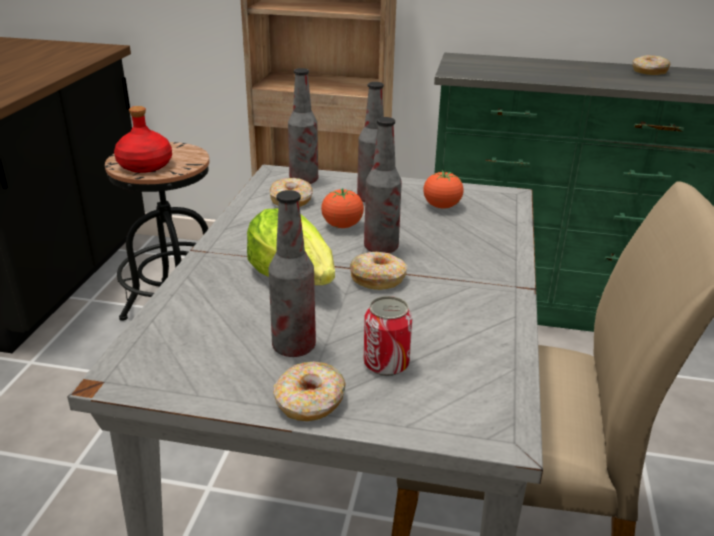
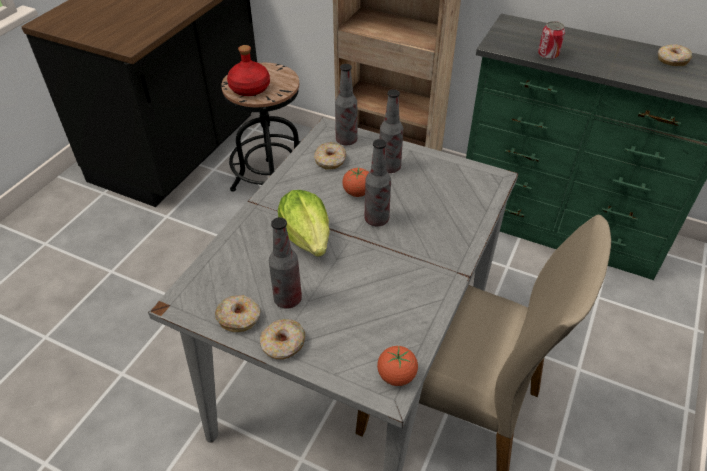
camera: 15 degrees right, 15 degrees up
(378, 278) = (363, 248): donut -> donut (239, 318)
(386, 364) = (340, 324): can -> can (548, 55)
(441, 206) = (438, 183): tomato -> tomato (396, 376)

